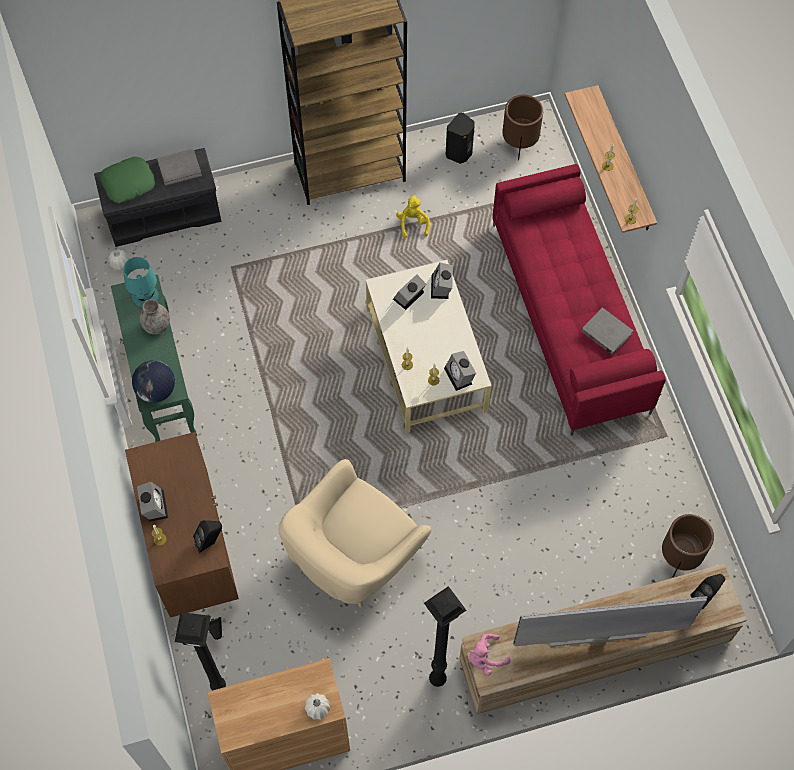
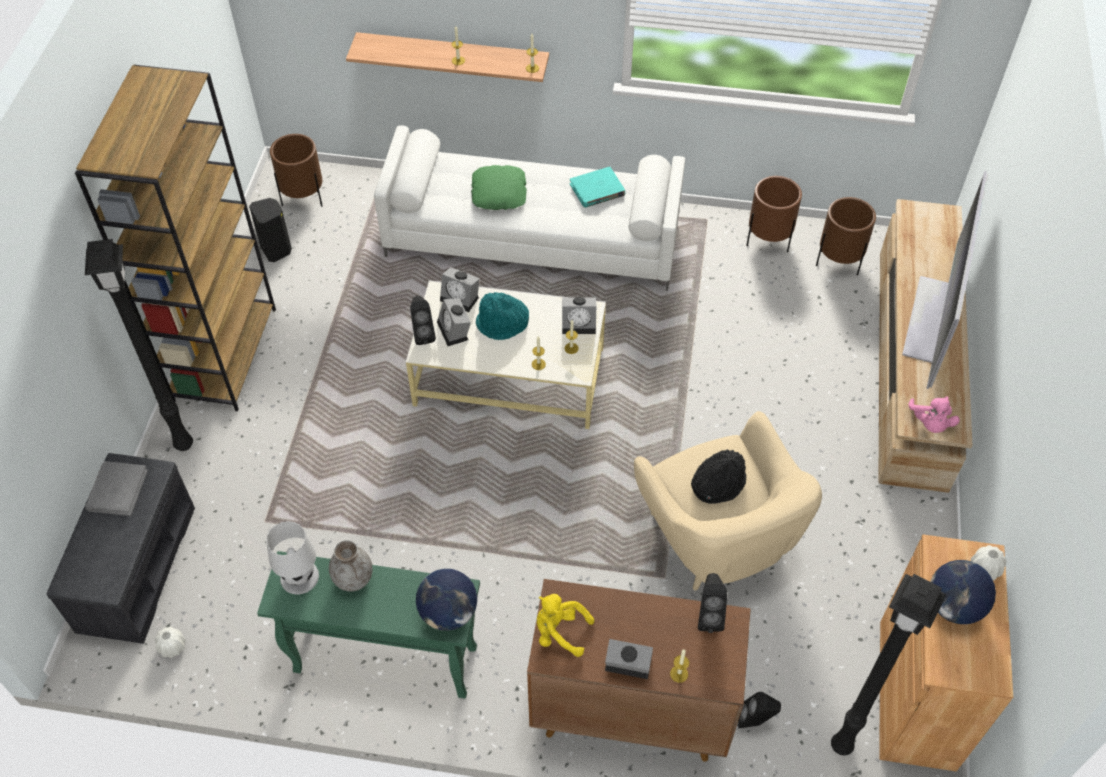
camera: 65 degrees left, 10 degrees down
(129, 183) = (95, 557): green pillow -> green pillow (499, 193)
(145, 295) = (299, 576): turquoise table lamp -> white table lamp
(277, 695) = (953, 606): none -> globe
(361, 525) = (717, 483): none -> black hat
(413, 223) = (334, 323): yellow plush toy -> yellow plush toy (560, 632)
(431, 325) = (502, 324): none -> turquoise hat
(437, 680) = (896, 514): black floor lamp -> black floor lamp (185, 445)
(570, 317) = (533, 238): red sofa -> white sofa
(606, 333) = (597, 190): grey book -> turquoise book
(672, 492) = (768, 240): none -> brown planter
(705, 596) = (925, 225): black speaker -> black speaker (423, 334)

